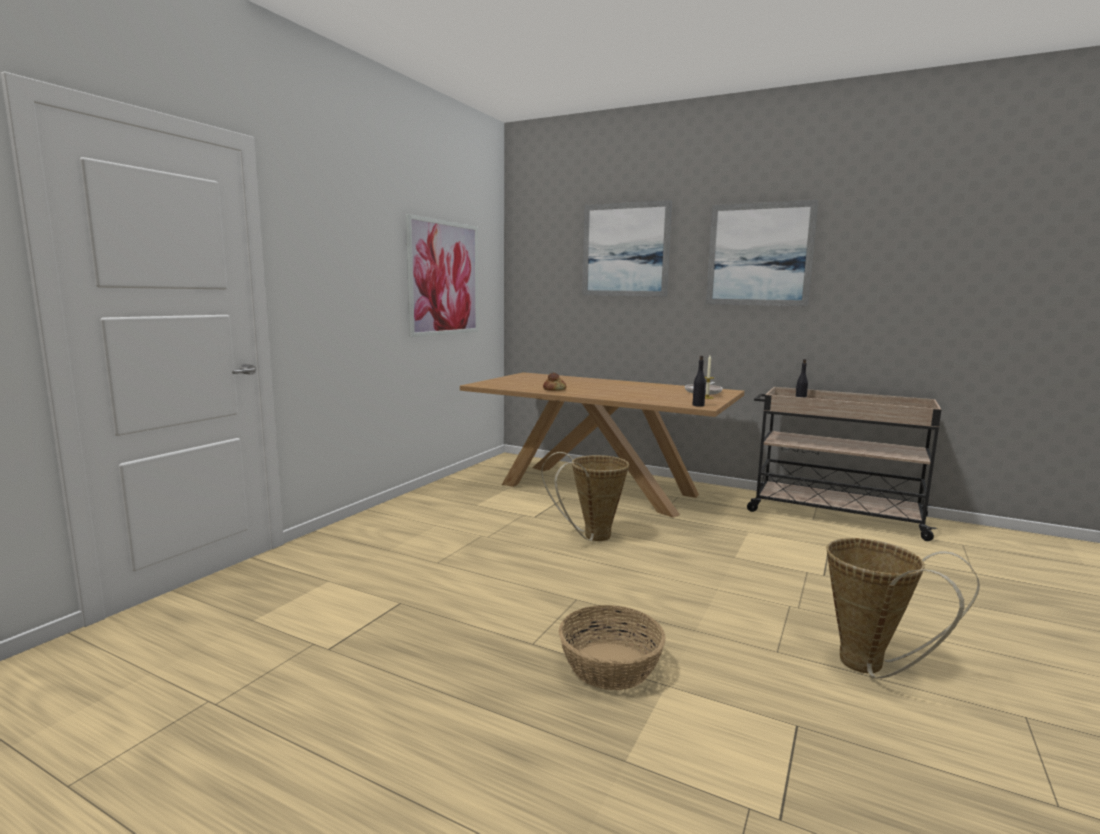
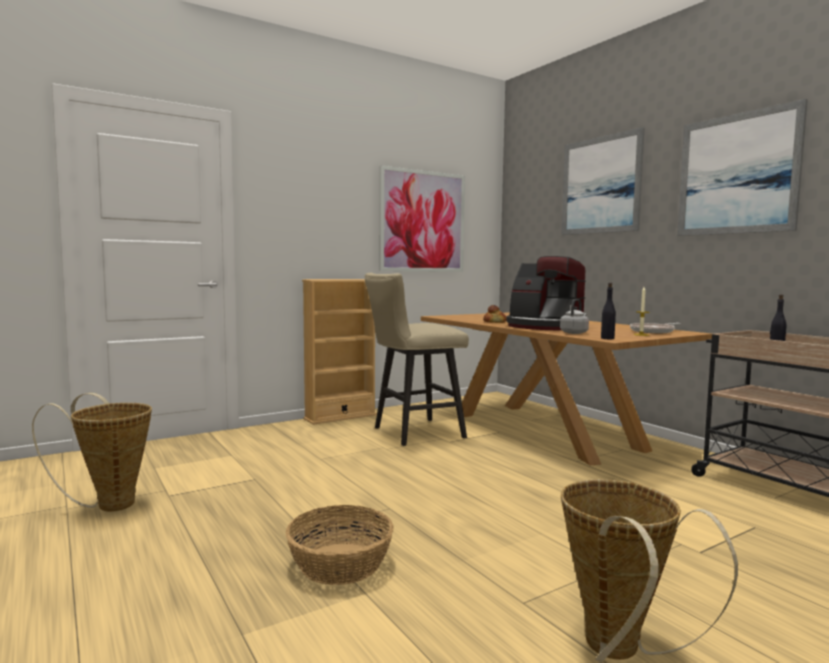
camera: 30 degrees right, 5 degrees down
(387, 508) = (340, 417): none -> beige bookcase
(488, 514) = (412, 433): none -> beige stool
(591, 537) = (477, 465): basket -> basket (109, 504)
(611, 393) = (543, 326): none -> coffee machine
(657, 400) = (574, 333): none -> grey kettle

